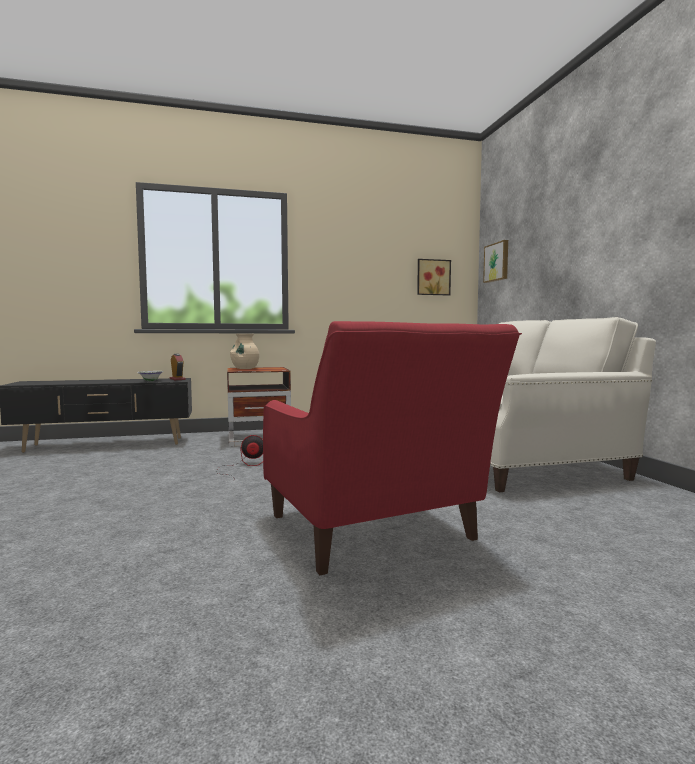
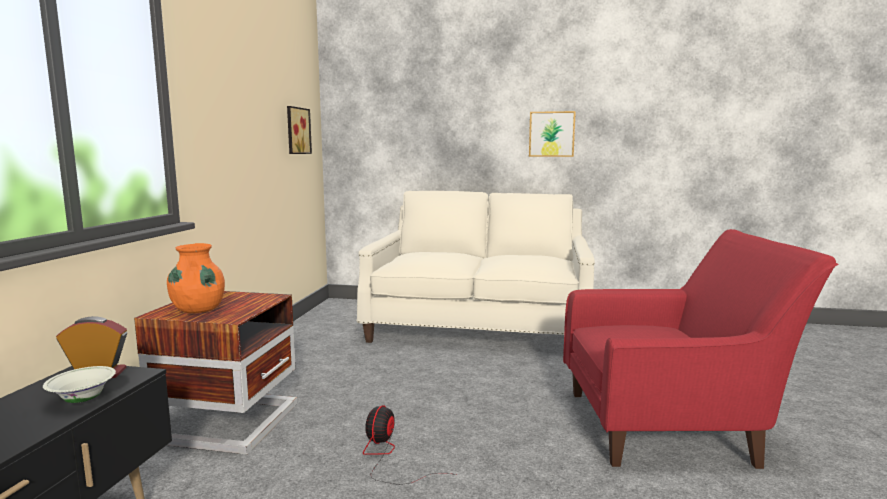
camera: 65 degrees left, 5 degrees up
(245, 368) = (198, 310): beige vase -> orange vase
(497, 262) = (362, 118): picture -> picture (551, 134)

